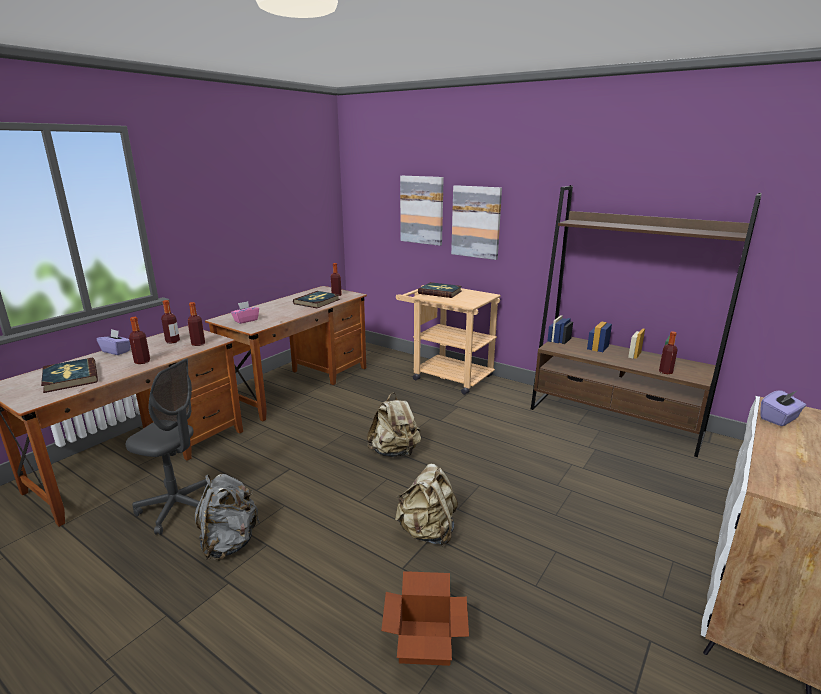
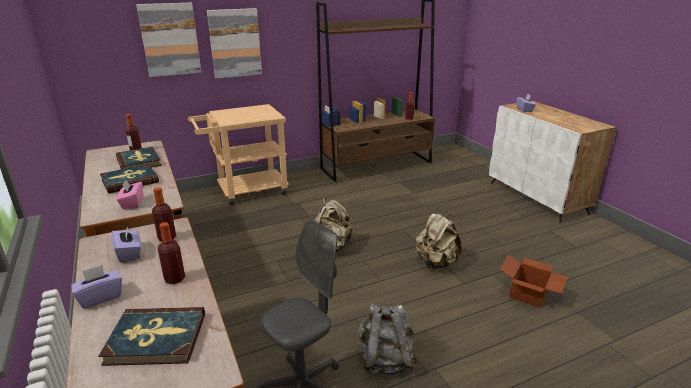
camera: 60 degrees left, 5 degrees up
(172, 341) = (129, 253): bottle -> purple tissue box
(440, 292) = (230, 115): book -> book (130, 181)

